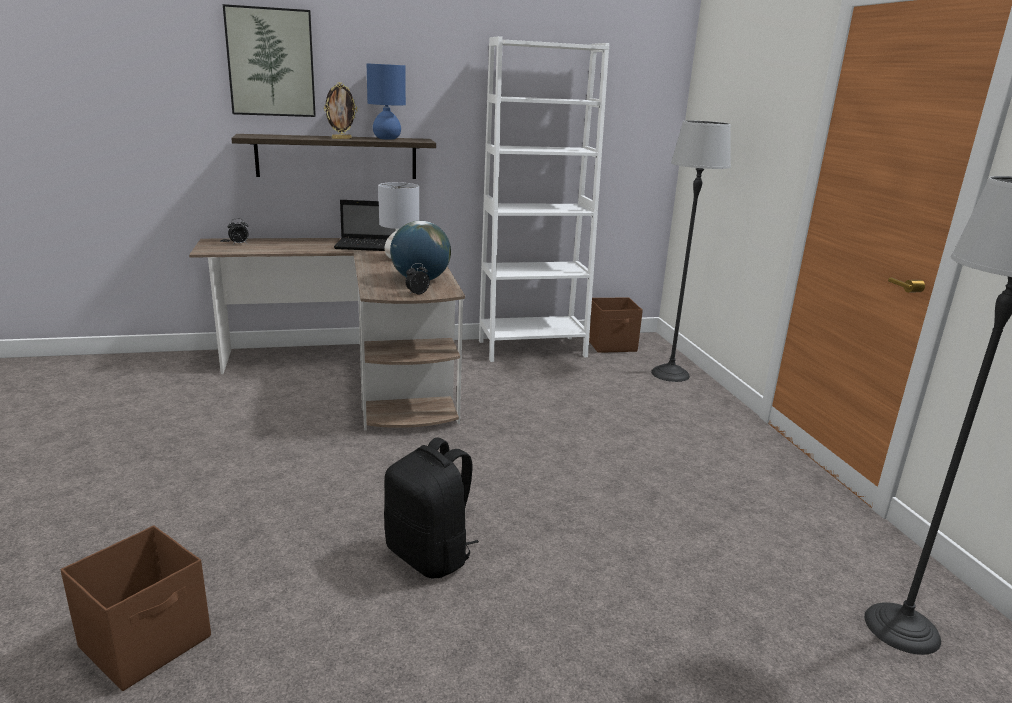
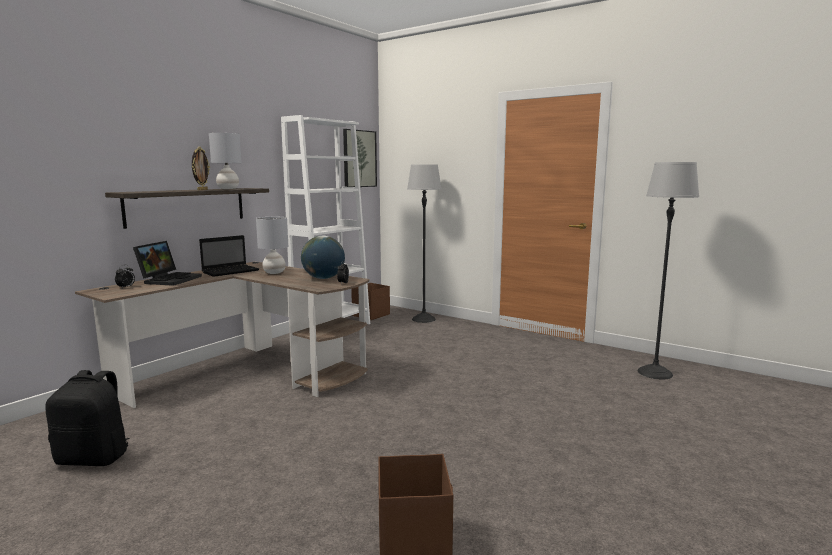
camera: 40 degrees left, 10 degrees down
(271, 62) = (132, 132): picture -> picture (359, 158)
(294, 243) = (170, 279): none -> laptop
(387, 138) = (228, 188): blue table lamp -> grey table lamp
(430, 555) = (470, 430): black backpack -> black backpack (94, 458)

